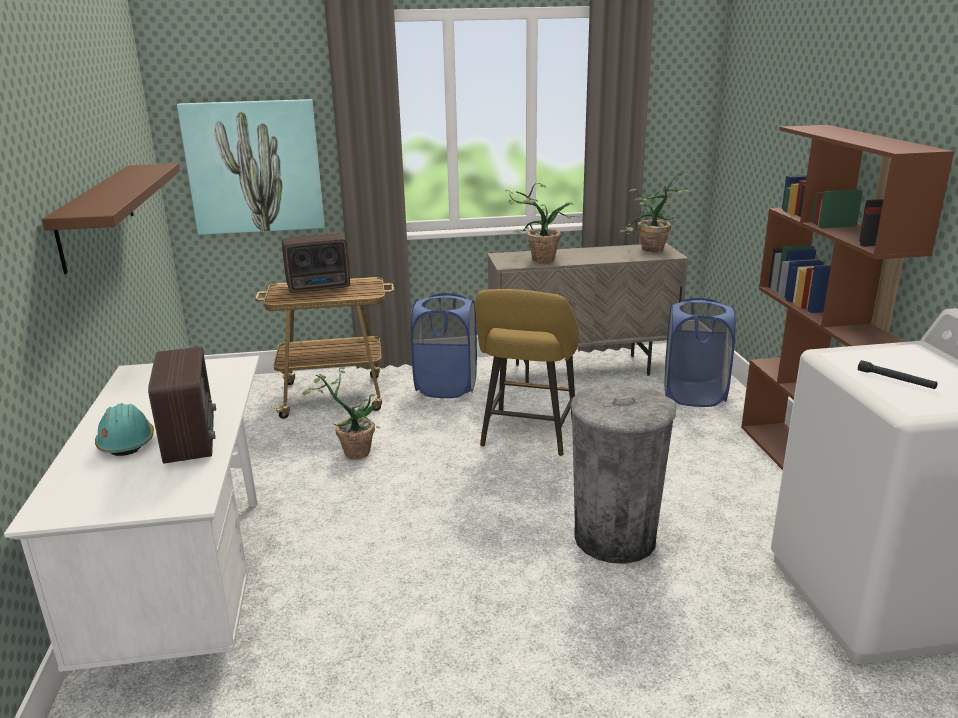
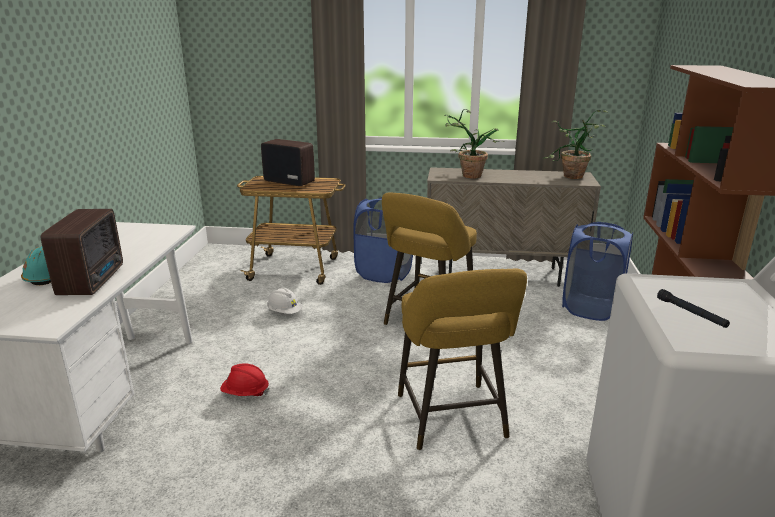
camera: 15 degrees right, 0 degrees up
(97, 214) = (95, 105): brown shelf -> none
(254, 167) = (254, 84): picture -> none
(320, 287) = (288, 181): radio -> radio turned 150 degrees counterclockwise
(353, 450) = (285, 312): potted plant -> white hard hat
(363, 552) = (245, 393): none -> red hard hat
(615, 538) = (453, 420): grey trash can -> yellow stool

